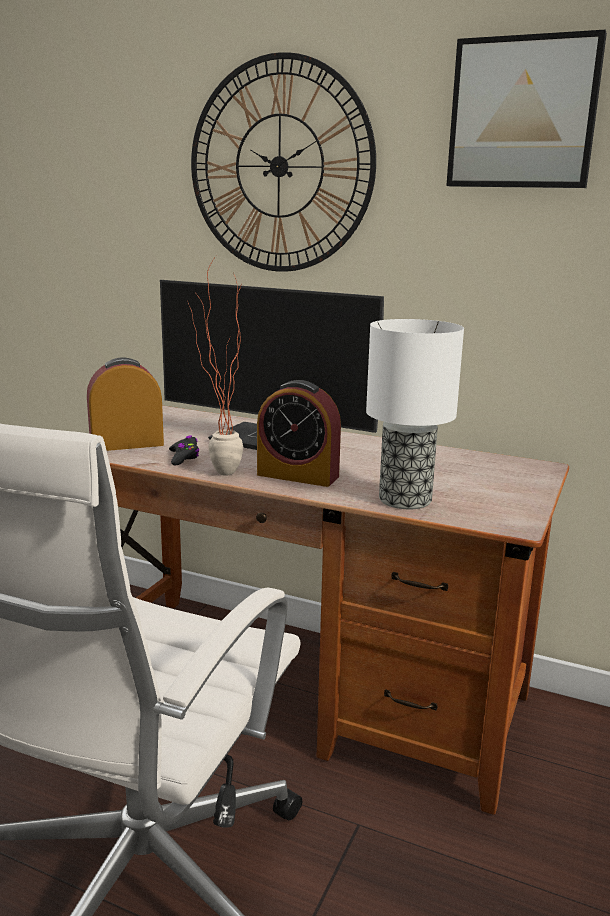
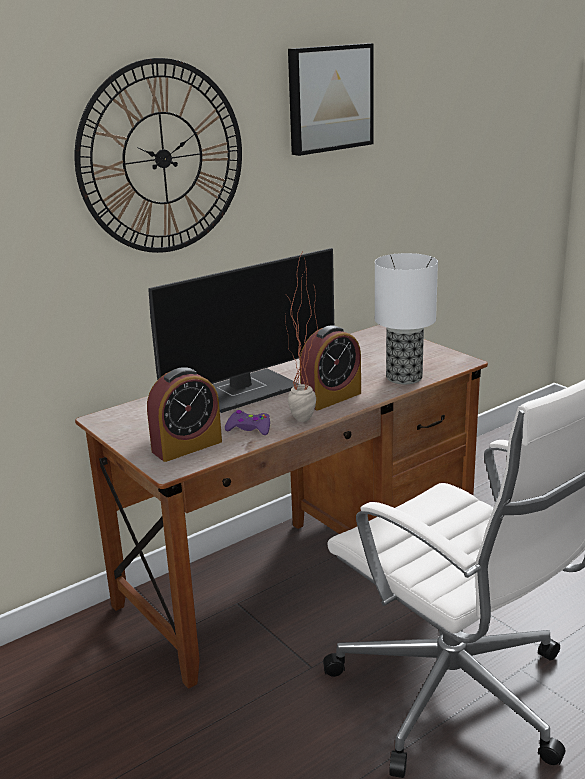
camera: 60 degrees left, 5 degrees up
(127, 444) = (187, 446): alarm clock -> alarm clock turned 135 degrees counterclockwise
(184, 457) = (249, 428): black game controller -> purple game controller

